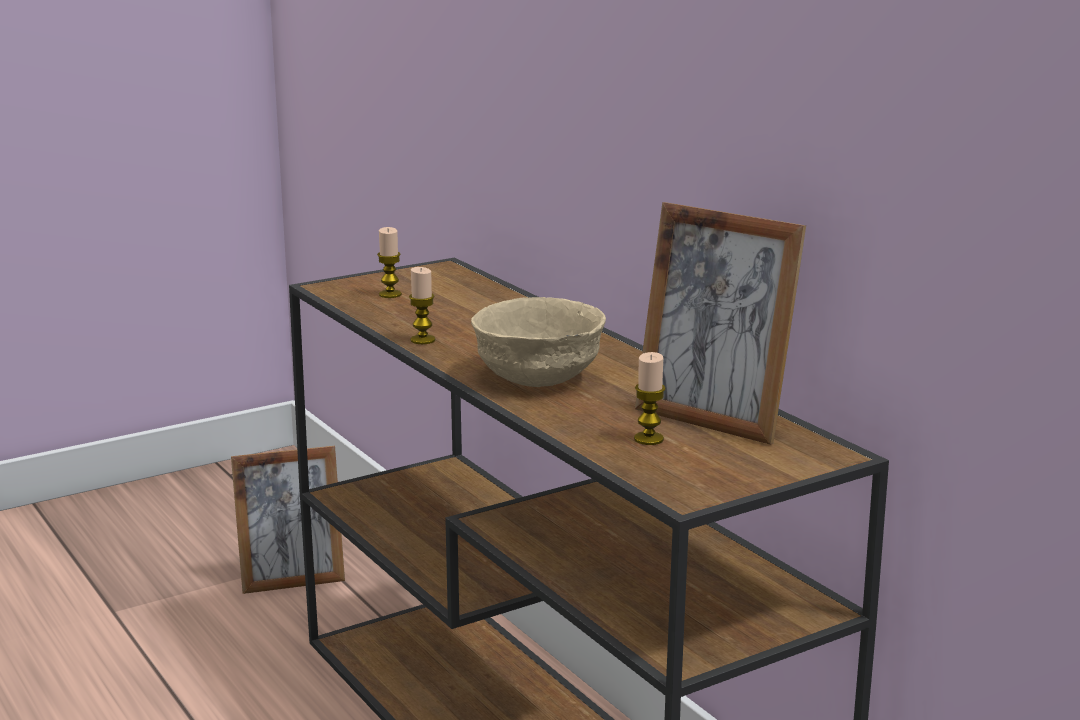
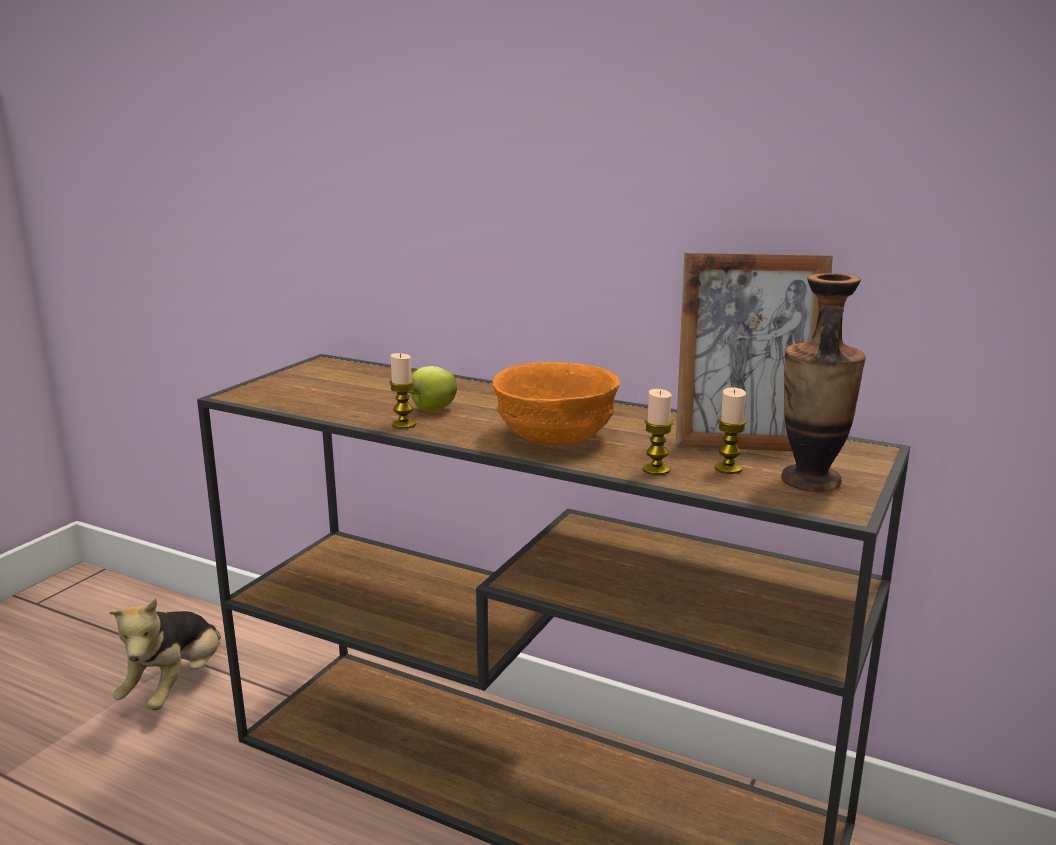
camera: 30 degrees left, 0 degrees up
(292, 580) = (176, 686): picture frame -> plush toy
(390, 294) = (311, 391): candle -> candle (656, 470)
(468, 331) = (432, 410): none -> apple
(540, 377) = (557, 436): beige bowl -> orange bowl
(707, 467) = (810, 481): none -> vase

